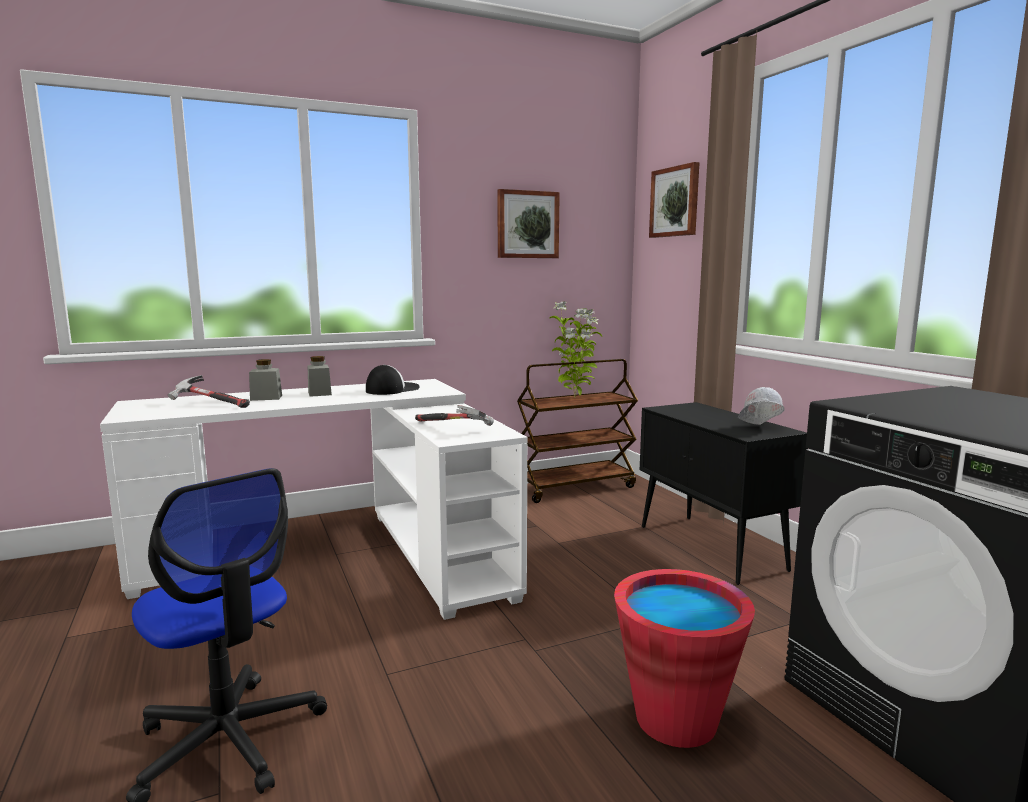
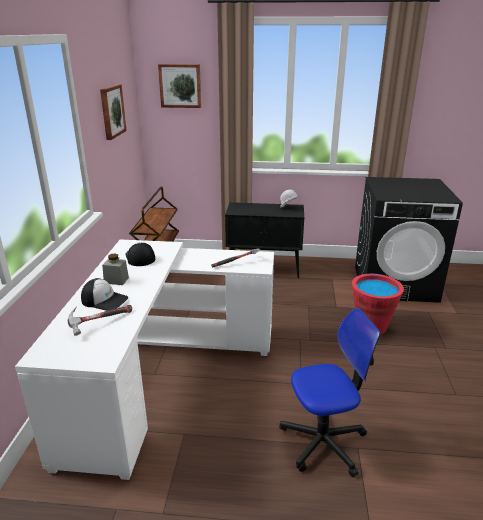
camera: 60 degrees left, 15 degrees up
(266, 398) = (104, 300): grey jar -> cap
(575, 398) = (149, 219): potted plant -> none

